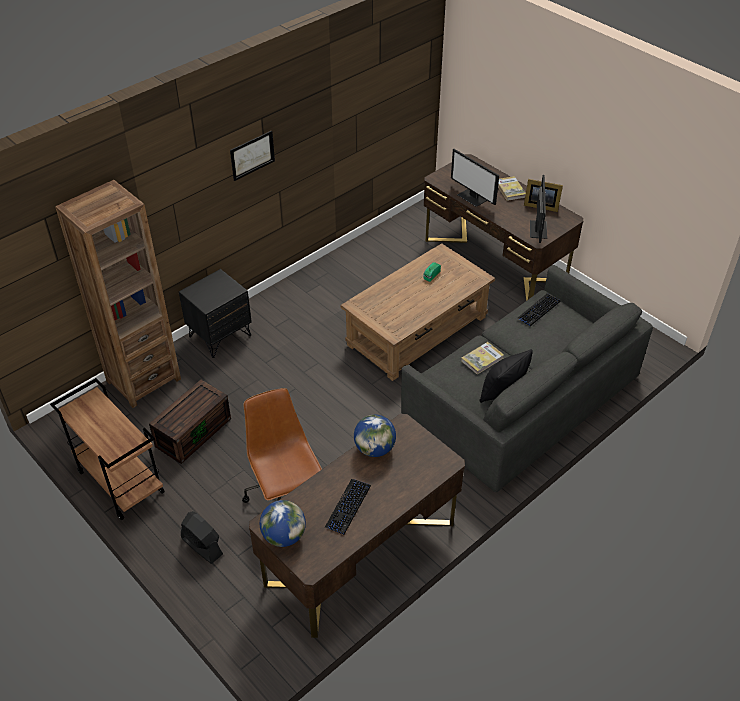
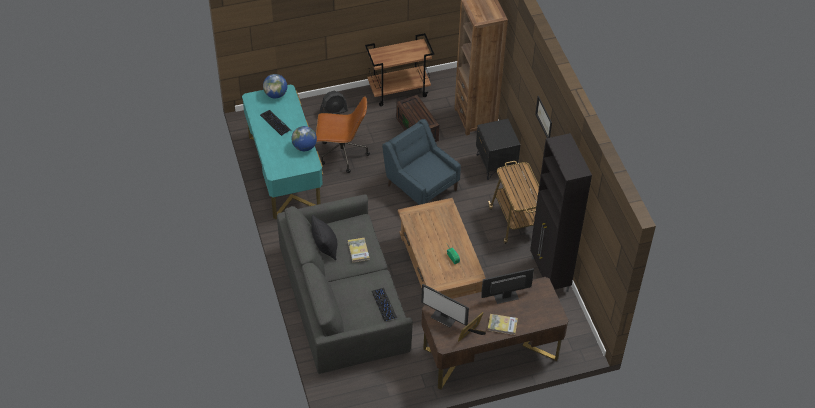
camera: 115 degrees right, 5 degrees up
(298, 391) = (420, 186): none -> blue armchair
(304, 292) = (516, 222): none -> cart
(360, 553) = (284, 172): brown desk -> turquoise desk
(363, 249) = (549, 275): none -> black cabinet

